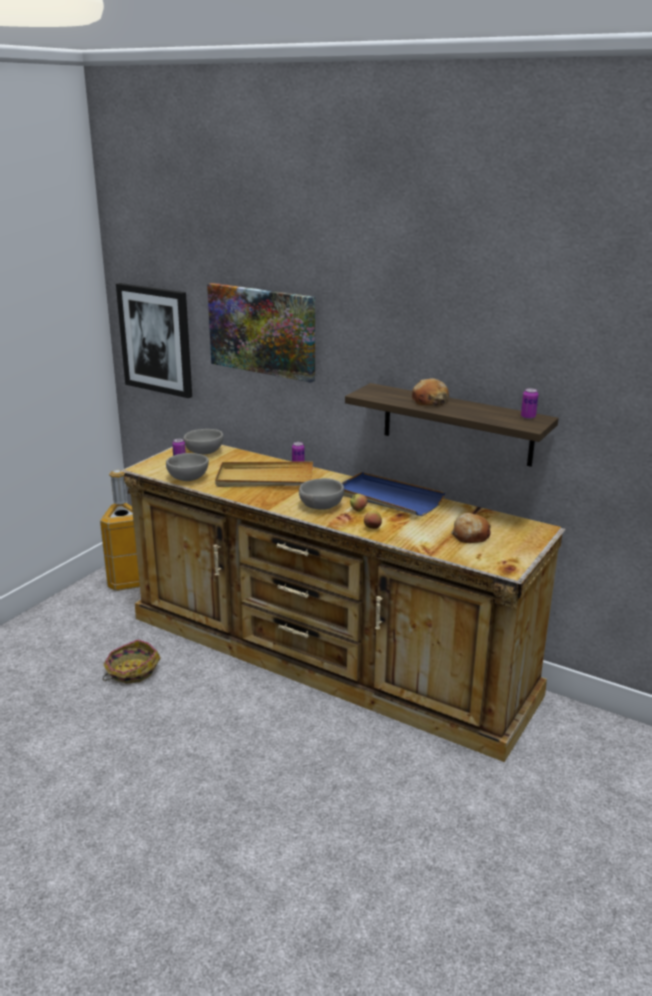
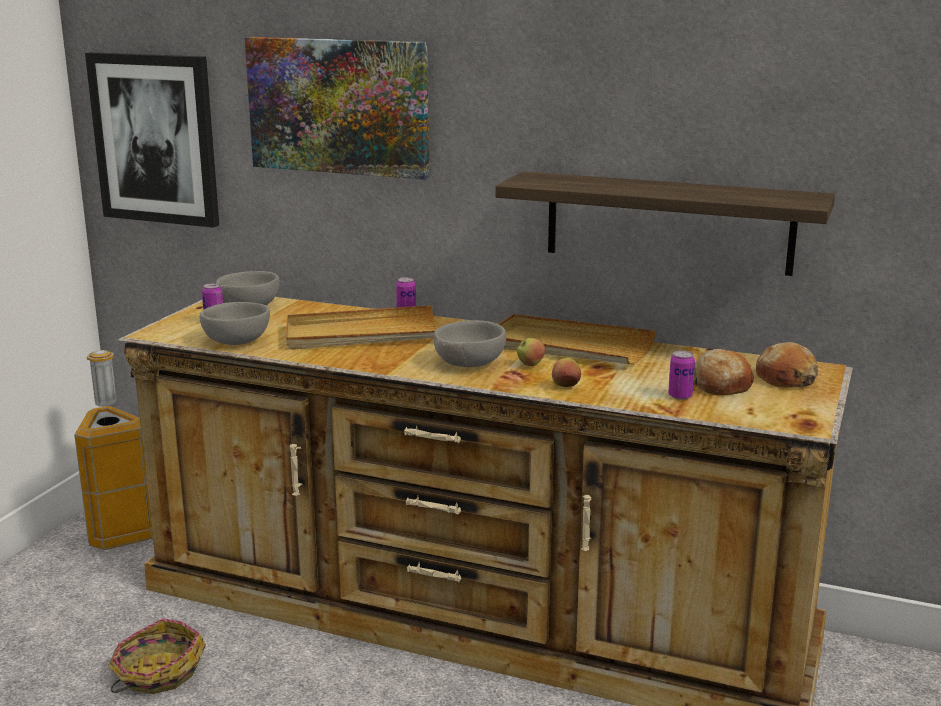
camera: 10 degrees left, 5 degrees down
(388, 498) = (567, 346): blue tray -> beige tray
(429, 401) = (630, 185): bread -> bread (786, 378)
(528, 417) = (791, 194): can -> can (680, 396)

